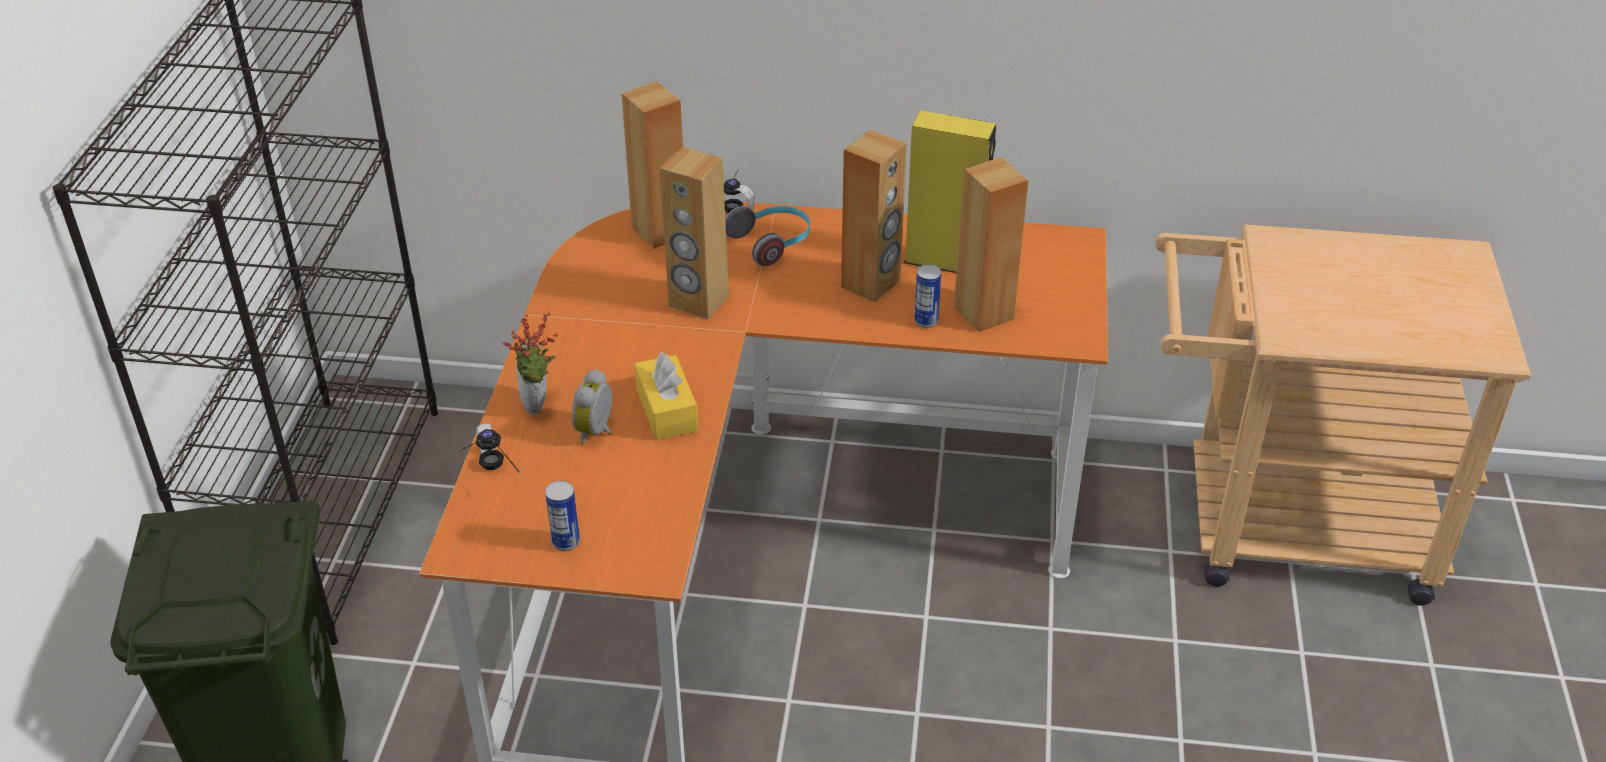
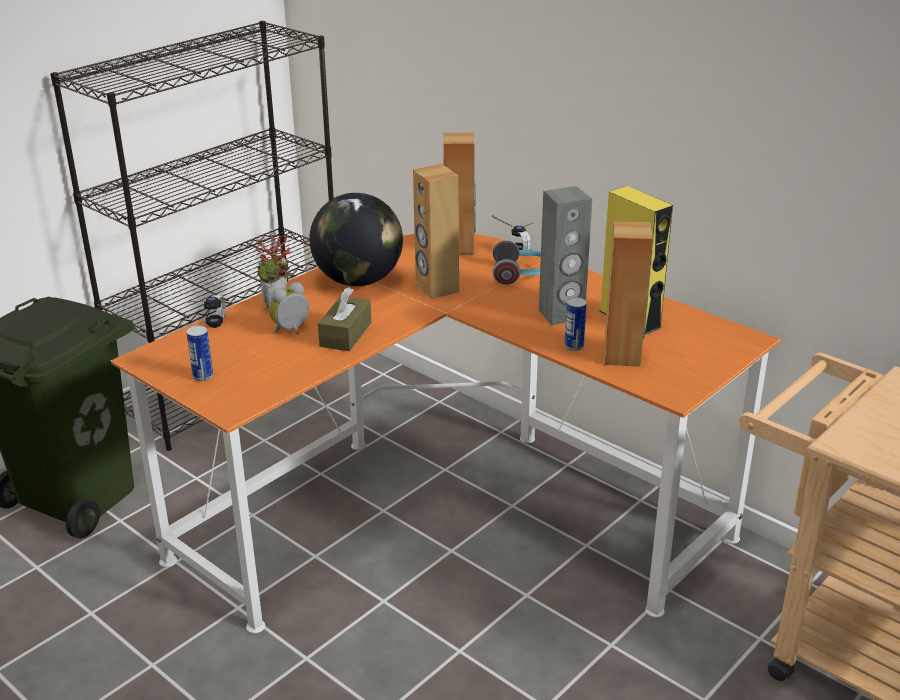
camera: 35 degrees right, 10 degrees down
(594, 327) = (358, 281): none -> globe
(667, 410) = (345, 334): yellow tissue box -> brown tissue box
(871, 284) = (561, 315): brown speaker -> grey speaker

